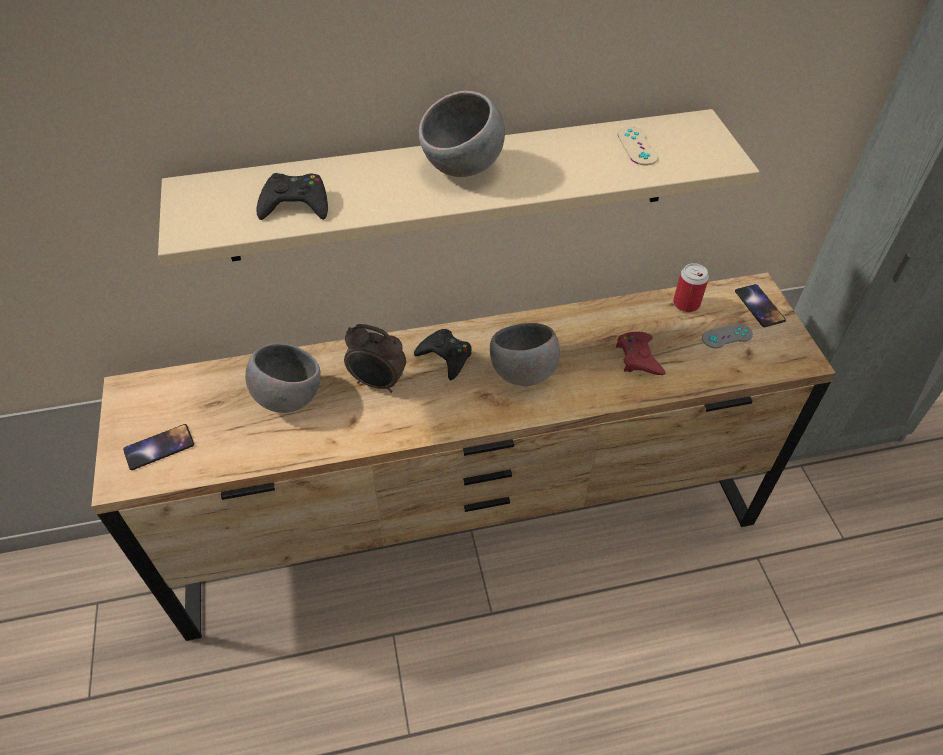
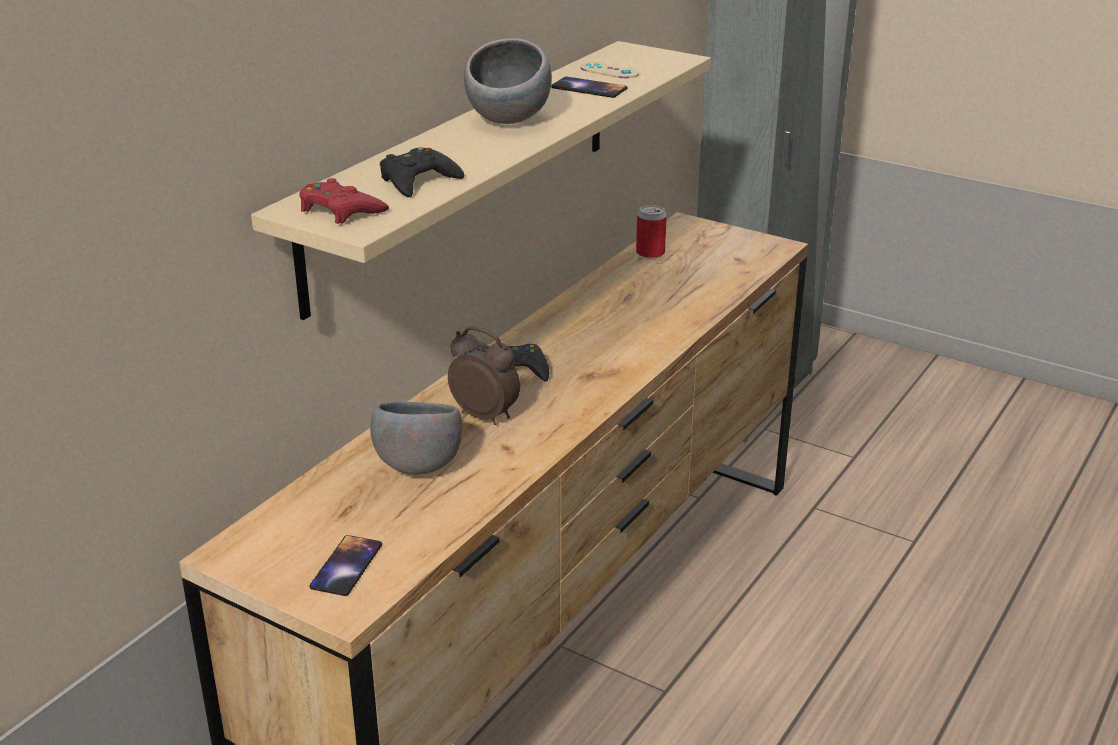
camera: 45 degrees left, 20 degrees down
(377, 383) = (485, 415): alarm clock -> alarm clock turned 120 degrees counterclockwise
(523, 374) = (598, 349): grey bowl -> none
(638, 358) = (668, 297): red game controller -> red game controller (340, 210)
(727, 336) = (709, 257): grey game controller -> none
(759, 306) = (703, 231): phone -> phone (589, 88)

